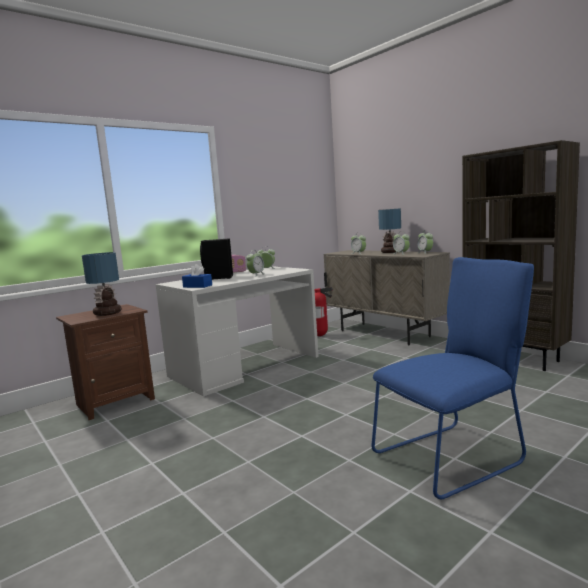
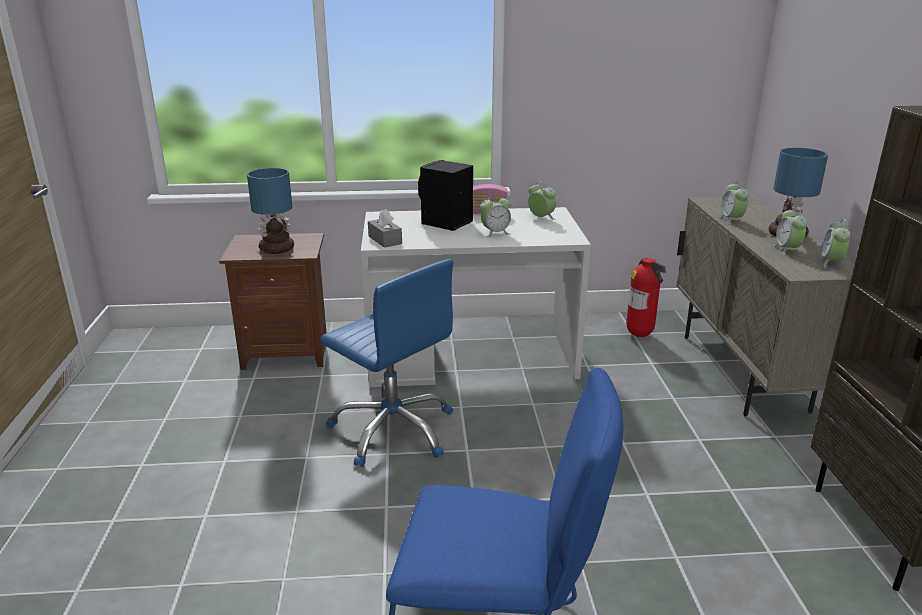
camera: 35 degrees right, 15 degrees up
(197, 286) = (385, 240): blue tissue box -> grey tissue box
(250, 406) = (393, 429): none -> blue office chair

